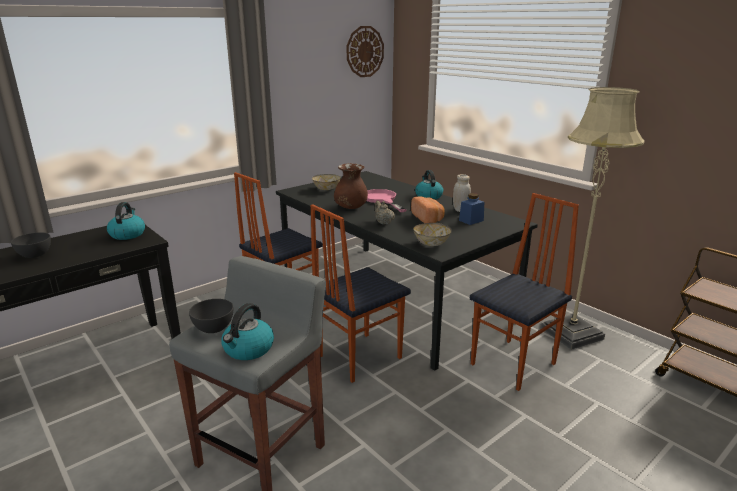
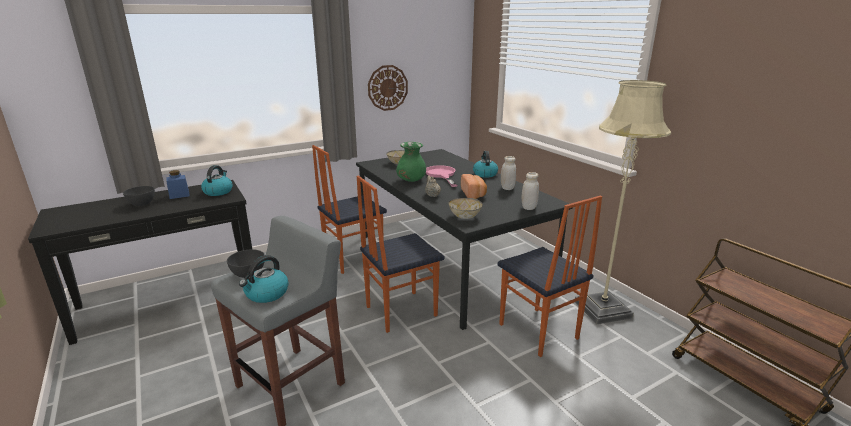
camera: 10 degrees right, 0 degrees up
(350, 207) = (411, 180): brown vase -> green vase
(364, 51) = (444, 44): wall clock -> wall clock (387, 88)
(471, 220) = (512, 198): blue jar -> blue jar (179, 195)
(494, 229) = (528, 207): none -> white jar
(514, 364) = (537, 332): chair -> chair turned 90 degrees clockwise

